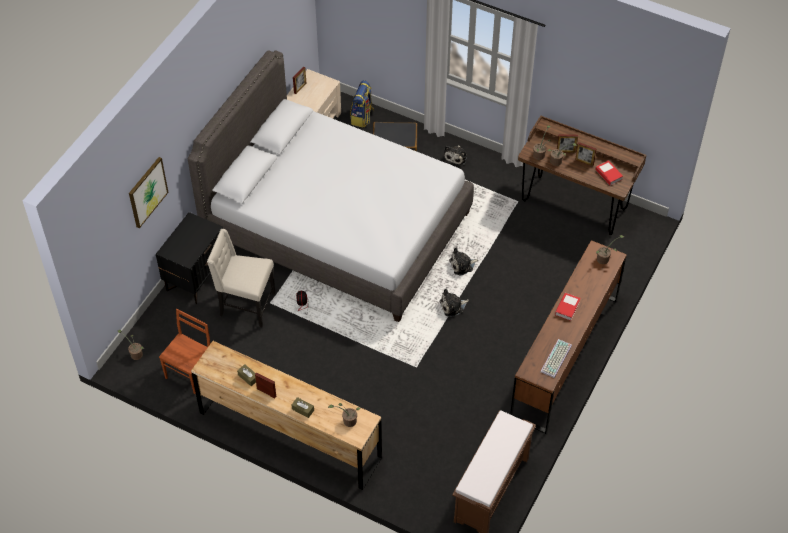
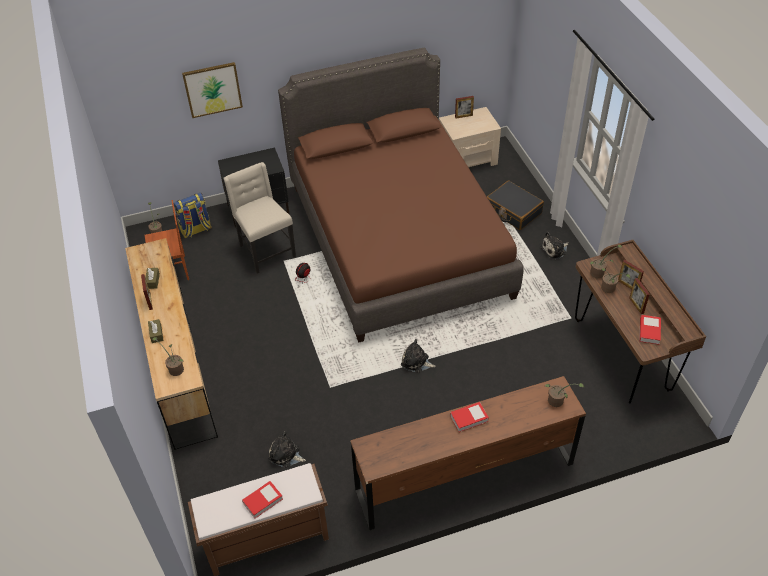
camera: 45 degrees right, 5 degrees down
(337, 226) = (398, 240): grey bed -> brown bed
(362, 117) = (510, 177): backpack -> backpack (195, 230)
(462, 265) = (462, 336): plush toy -> plush toy (286, 455)
(500, 454) = (263, 501): none -> book
(556, 359) = (404, 456): keyboard -> none

